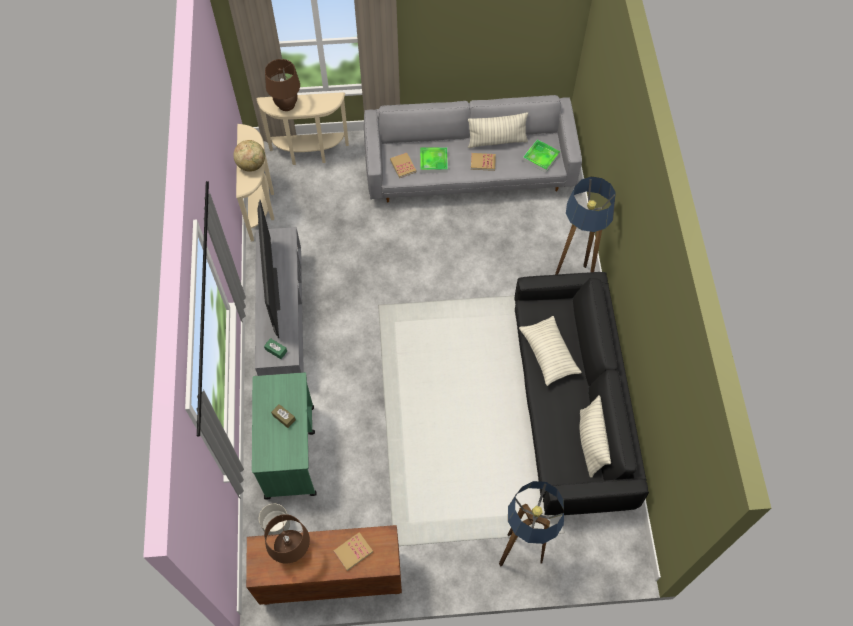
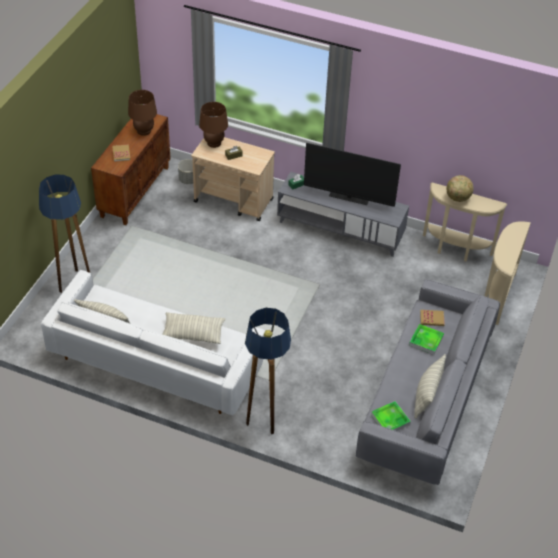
camera: 115 degrees right, 15 degrees down
(286, 104) = (513, 236): brown table lamp -> brown table lamp (214, 143)
(290, 451) = (234, 201): green cart -> beige cart
(483, 162) = (407, 374): book -> none
(570, 404) = (156, 361): black sofa -> white sofa

